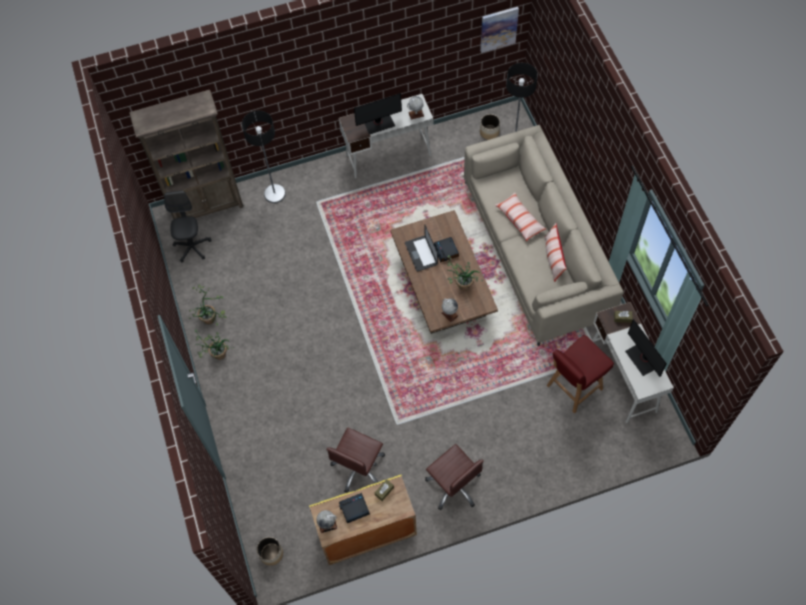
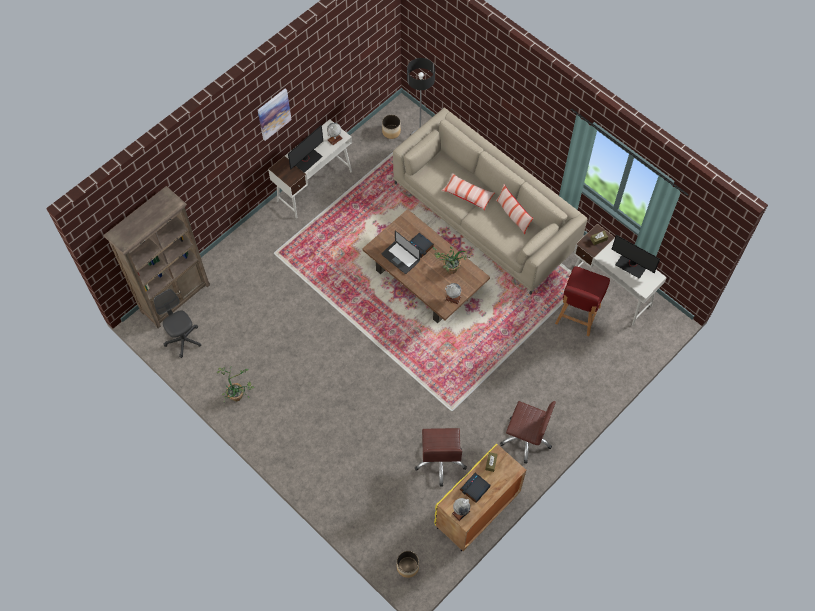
camera: 30 degrees left, 0 degrees up
(216, 354) = (261, 423): potted plant -> none
(274, 193) = (232, 261): floor lamp -> none
(498, 29) = (379, 37): picture -> picture (273, 114)

